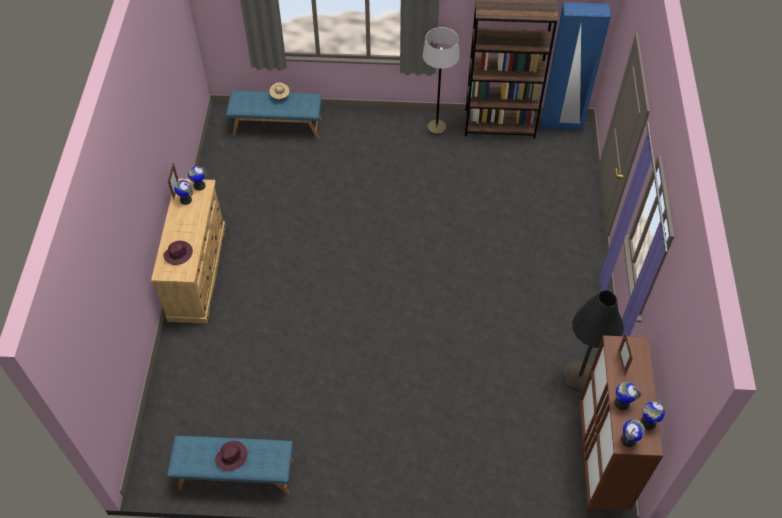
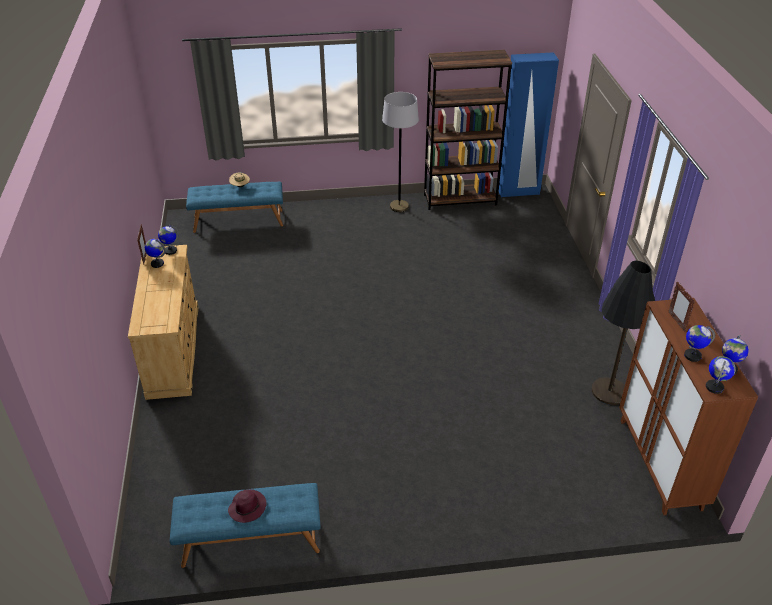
camera: 10 degrees left, 15 degrees down
(178, 253) = (156, 309): purple hat -> none

